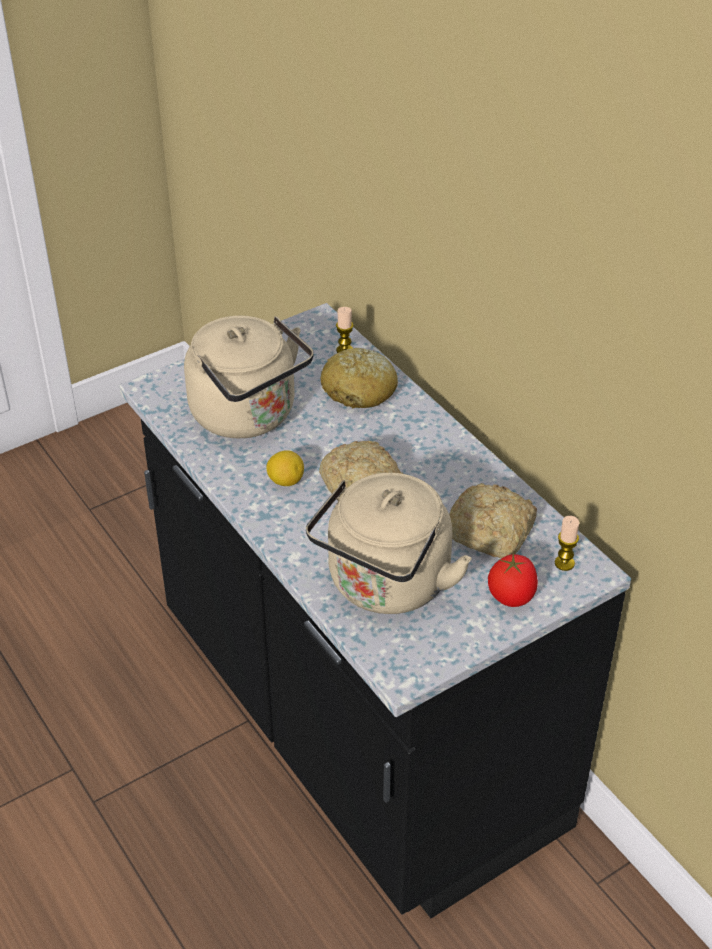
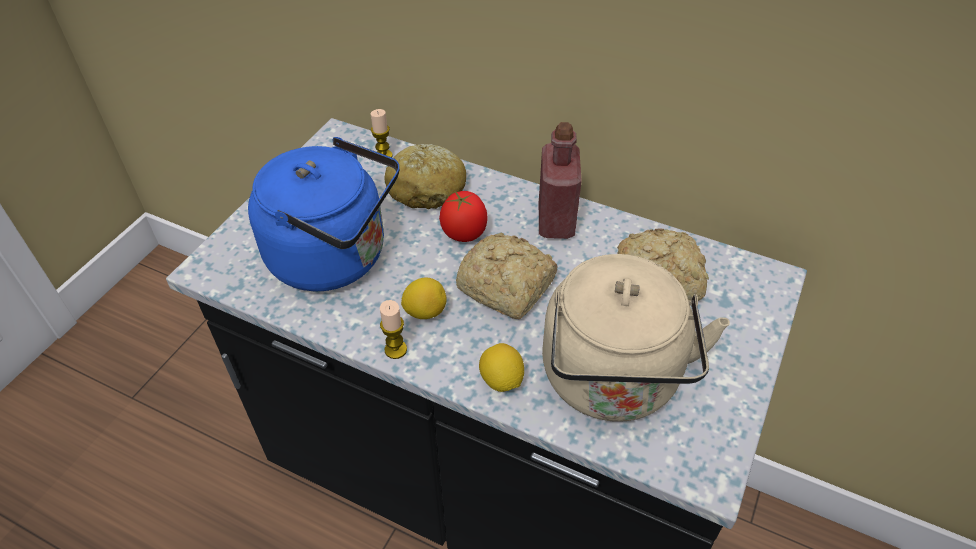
camera: 30 degrees left, 5 degrees up
(249, 416) = (336, 257): beige kettle -> blue kettle
(304, 550) = (501, 380): none -> lemon
(445, 456) = (556, 221): none -> red bottle
(511, 596) = (731, 336): tomato -> tomato (464, 233)
(564, 563) = (744, 281): candle -> candle (395, 349)

